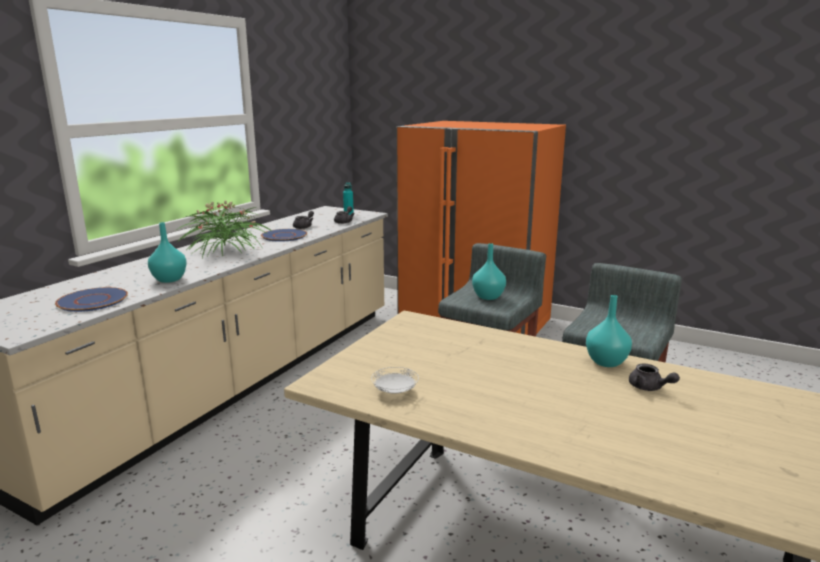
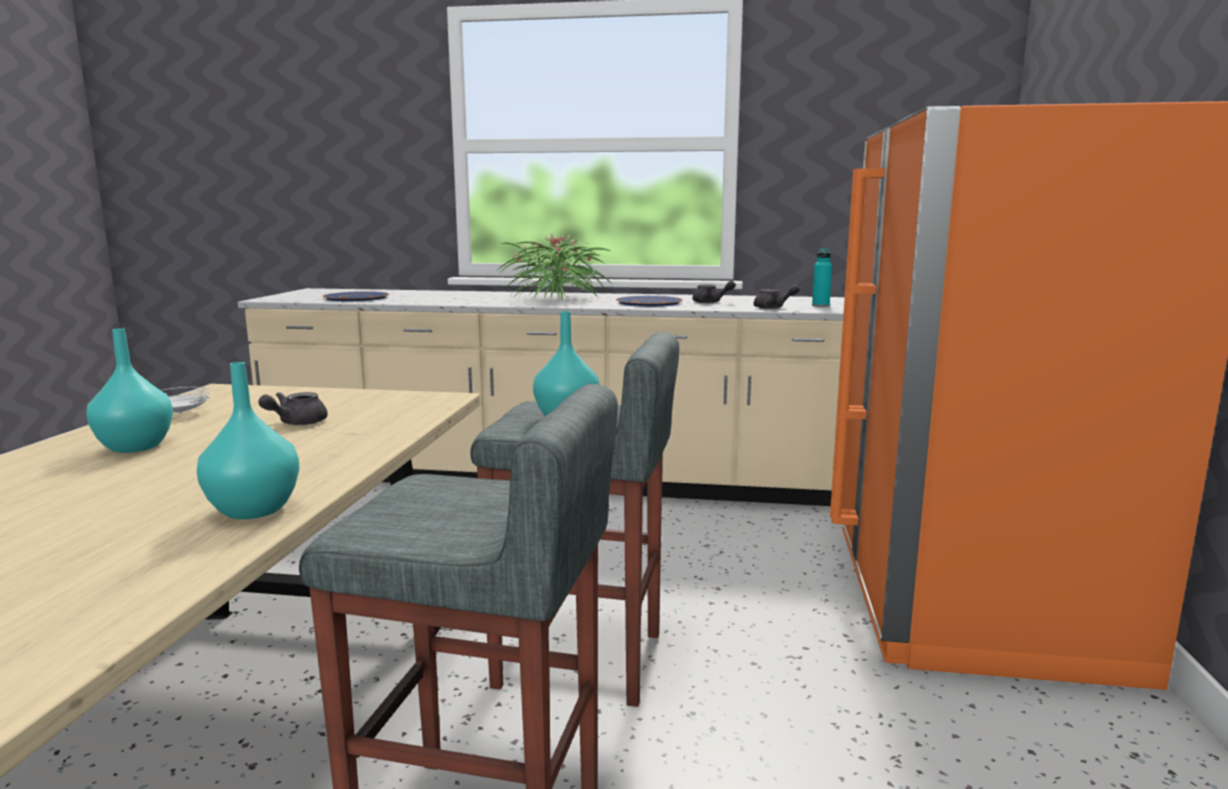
camera: 70 degrees right, 5 degrees down
(170, 279) = (431, 301): turquoise vase -> turquoise vase (137, 447)
(649, 388) = (113, 545): grey teapot -> grey teapot (296, 423)

